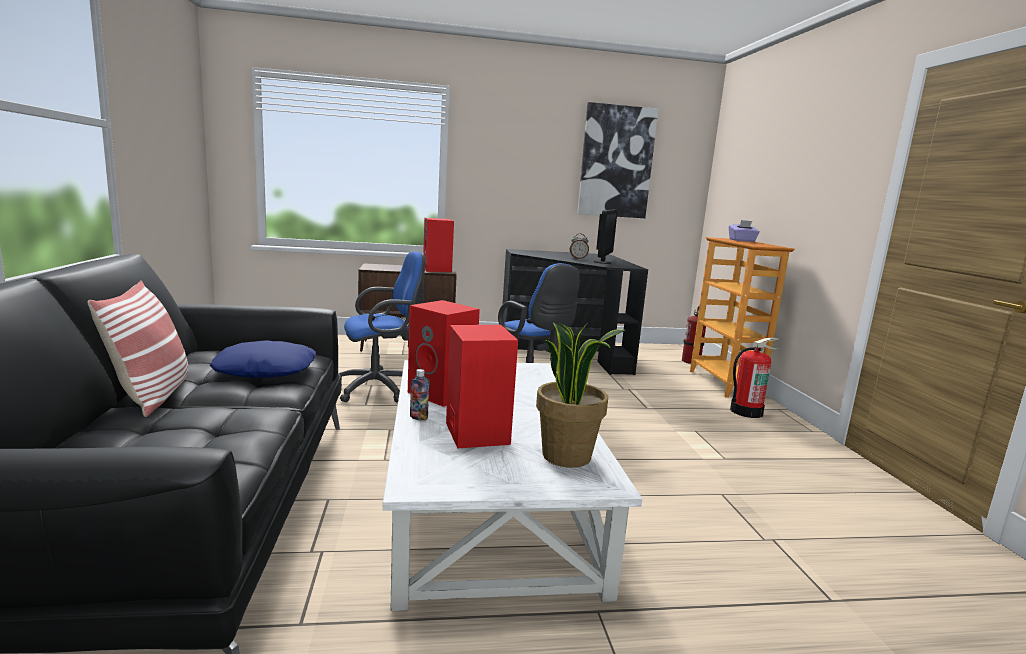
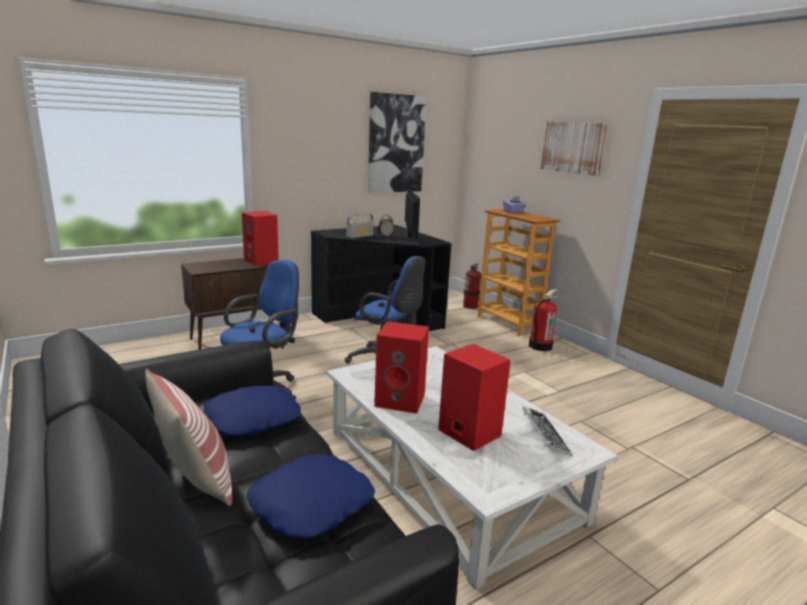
camera: 25 degrees left, 5 degrees up
(210, 433) = (311, 503): none -> blue pillow
(418, 417) = (413, 430): bottle -> none
(549, 256) = (360, 236): none -> radio
(567, 456) = (544, 434): potted plant -> keyboard
(818, 153) = (573, 147): none -> picture

